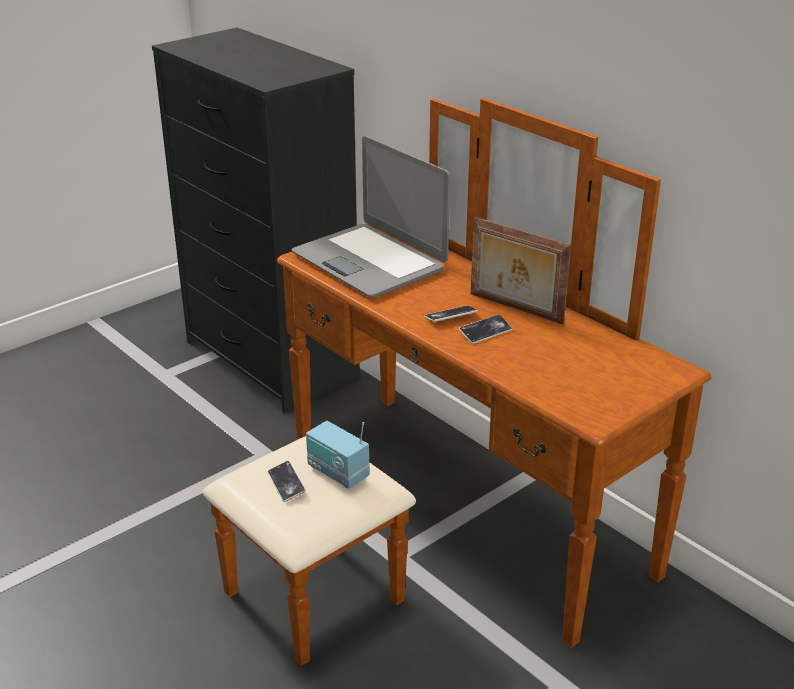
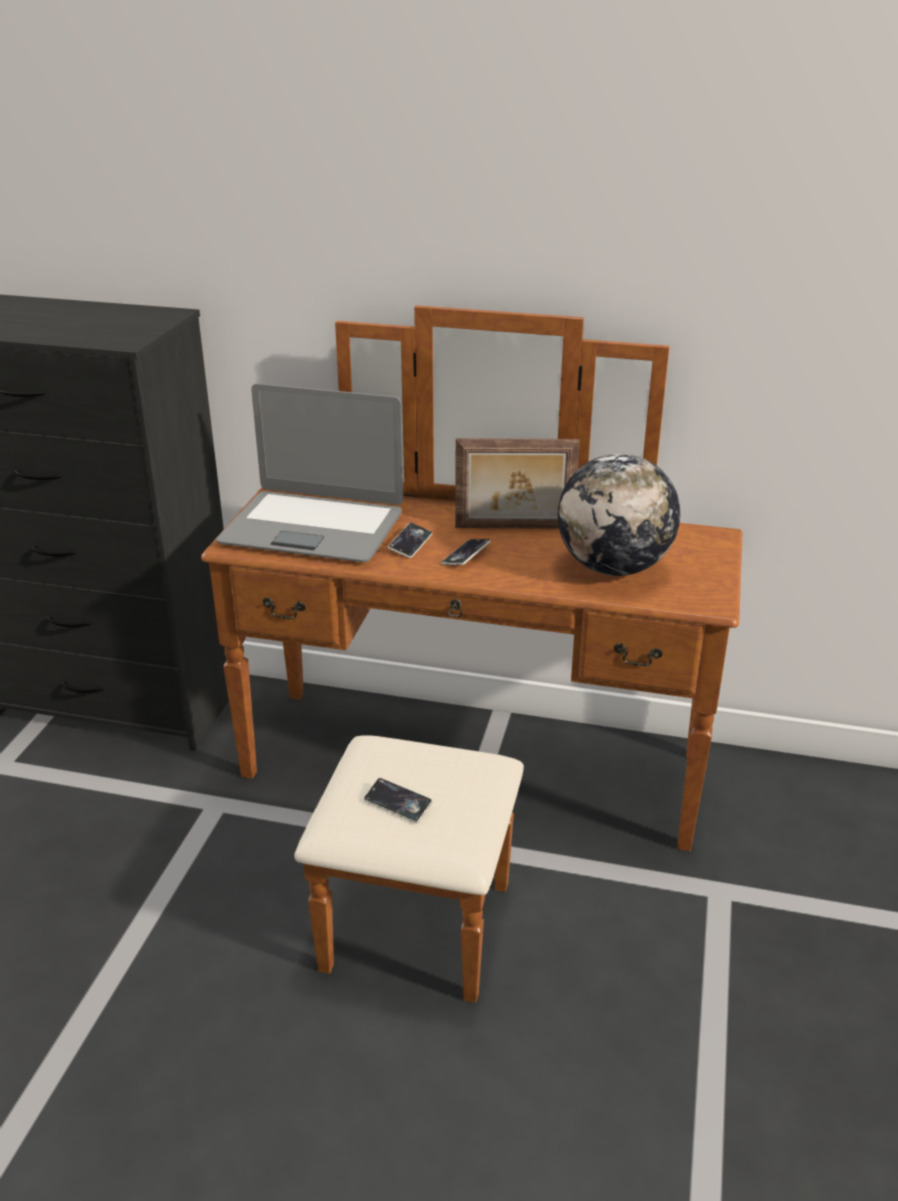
camera: 35 degrees left, 0 degrees up
(337, 473) = (436, 768): radio -> none
(485, 332) = (517, 559): phone -> phone (410, 544)
(552, 364) = (614, 568): none -> globe

